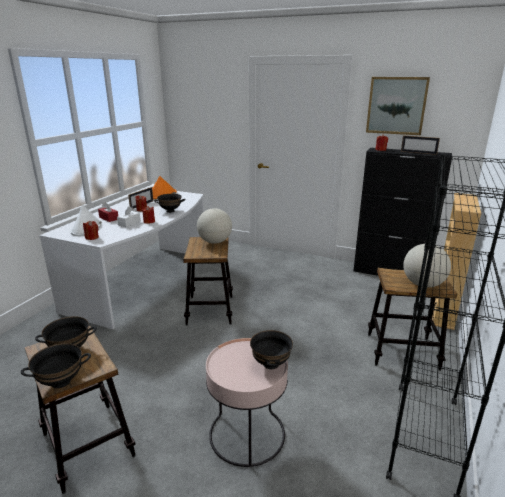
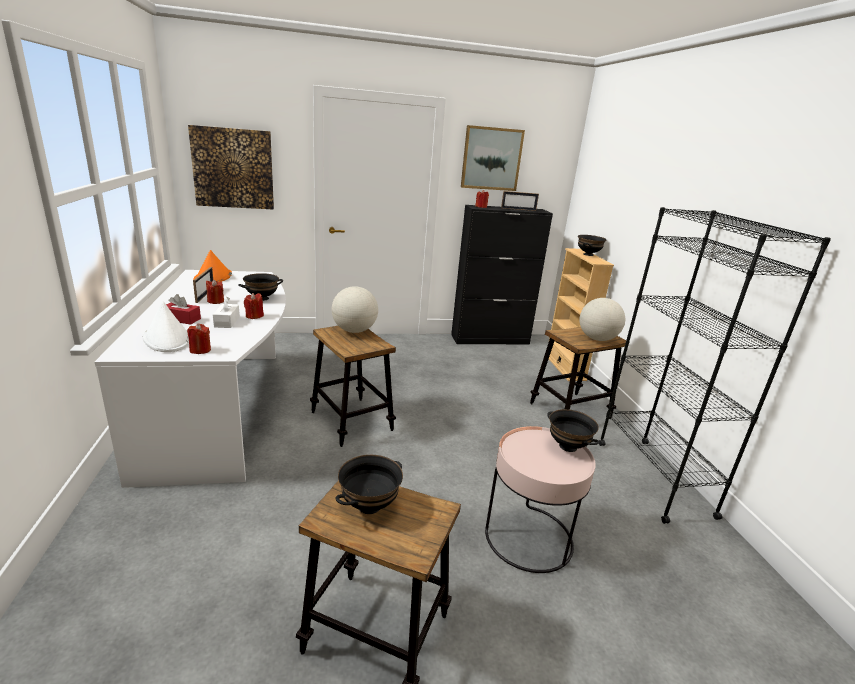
camera: 35 degrees left, 0 degrees up
(61, 381) = (419, 545): black bowl -> black bowl (588, 254)
(198, 120) = (233, 168): none -> picture

